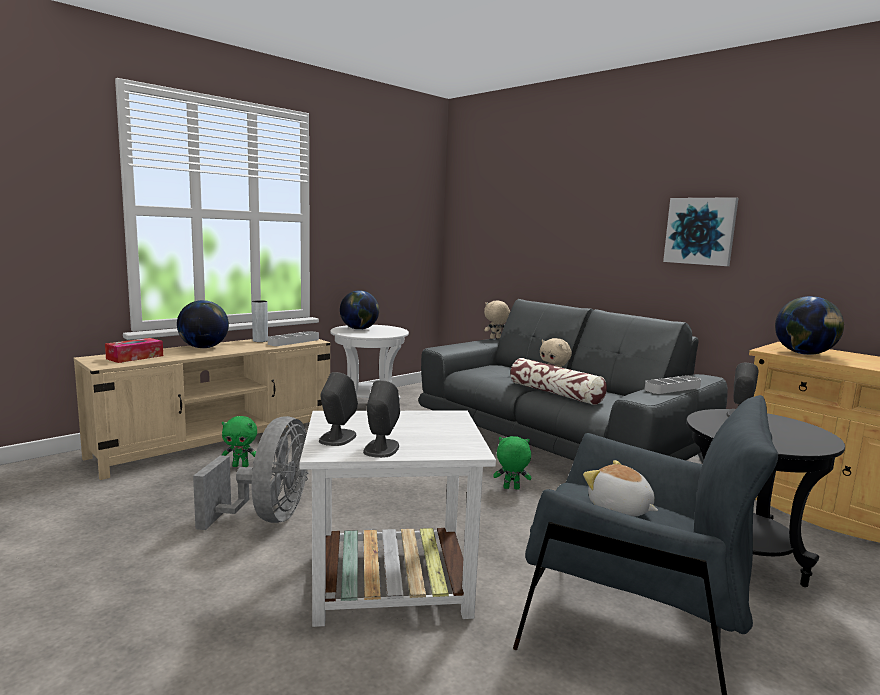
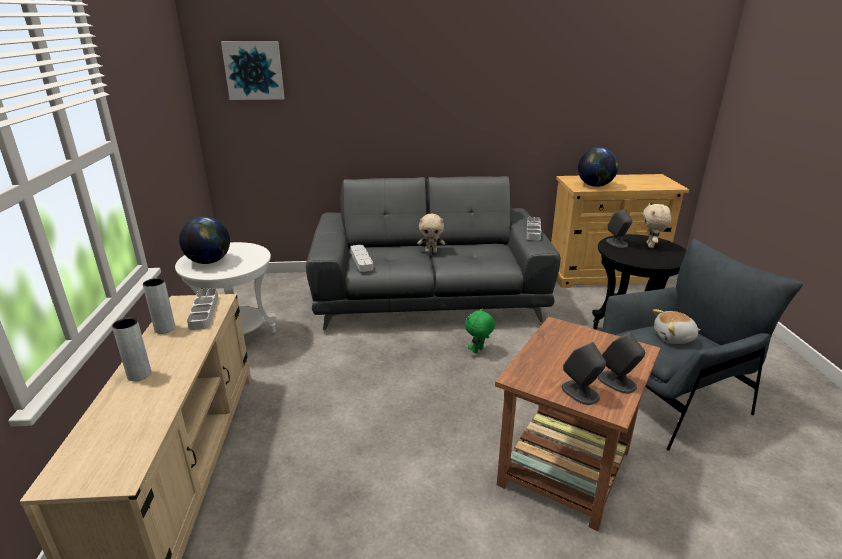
camera: 50 degrees left, 15 degrees up
(135, 357) = (112, 440): tissue box -> none
(203, 347) = (139, 375): globe -> grey vase
(241, 466) = (274, 473): green plush toy -> none
(268, 517) = (408, 493): grey fan -> none
(388, 583) = (564, 468): white side table -> brown side table
(478, 369) = (361, 260): none -> grey tray
(495, 338) = (325, 222): beige plush toy -> beige plush toy (651, 246)
(555, 393) = (457, 262): pillow -> none
(700, 231) = (496, 100): picture -> picture (254, 70)

